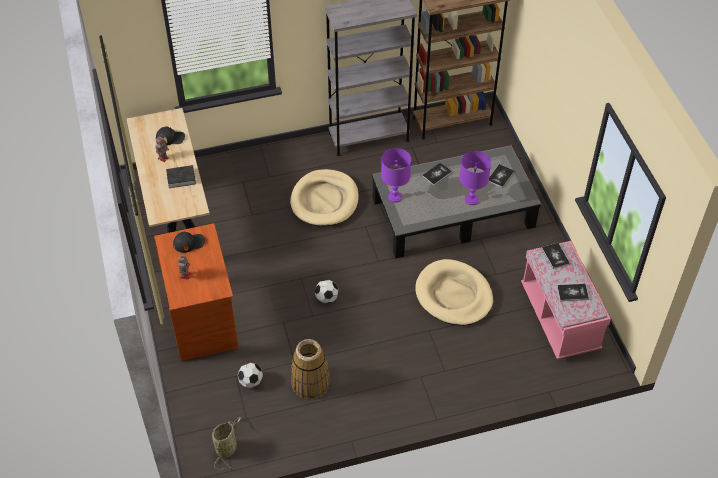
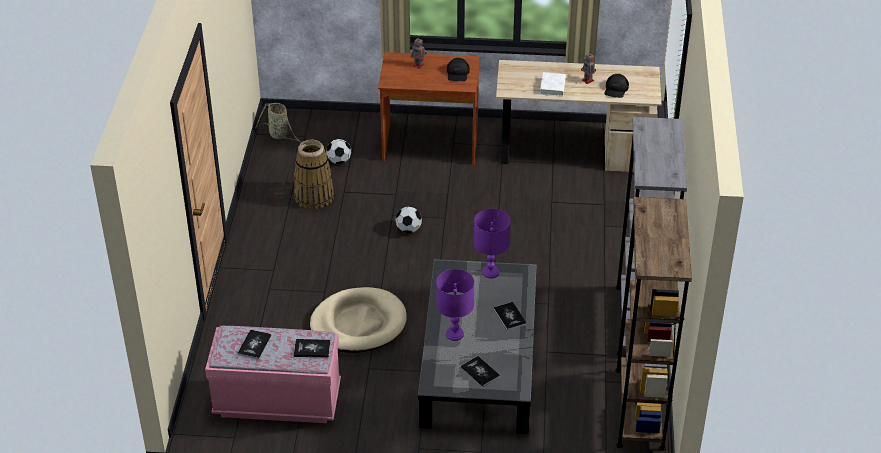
camera: 110 degrees right, 10 degrees down
(181, 178) = (552, 87): black book -> white book
(325, 200) = (547, 259): beige dog bed -> none

